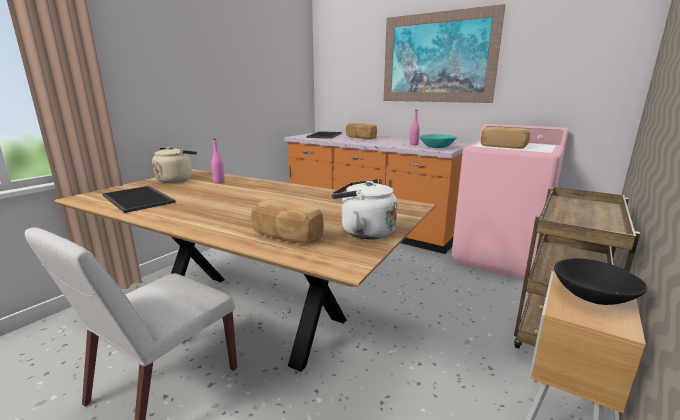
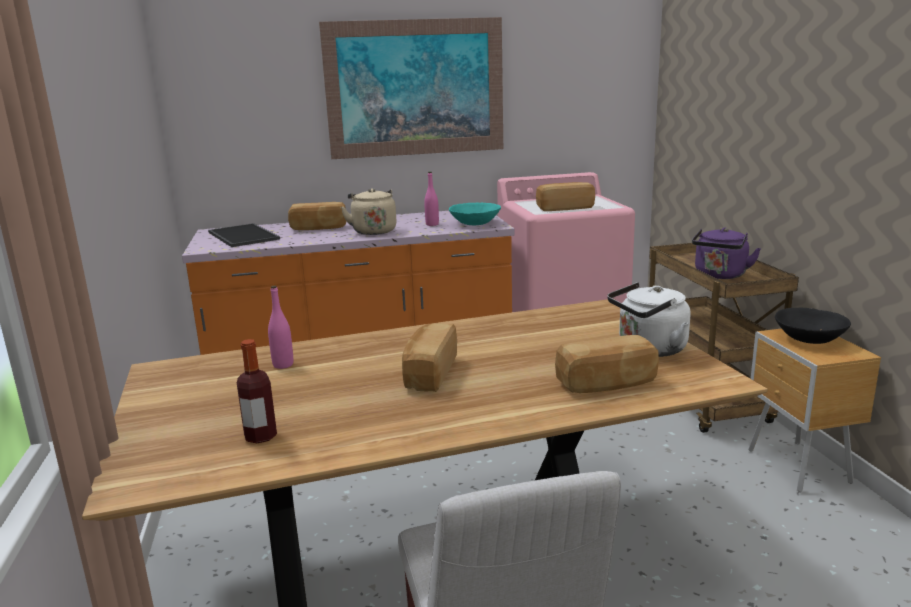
camera: 45 degrees left, 0 degrees up
(139, 199) = (260, 436): tray -> bottle
(176, 179) = (188, 389): beige kettle -> beige kettle (373, 231)
(243, 202) = (429, 374): none -> bread
(575, 219) = (719, 276): none -> purple kettle

